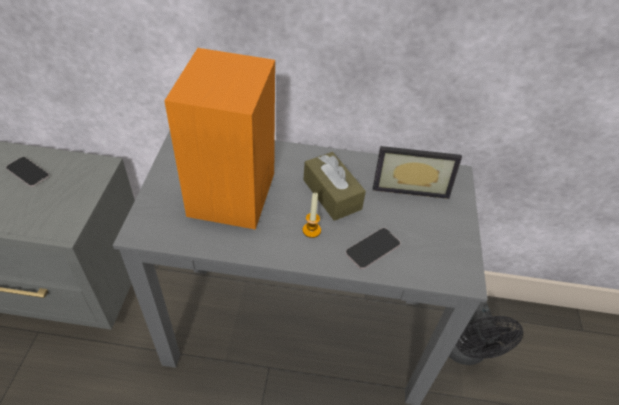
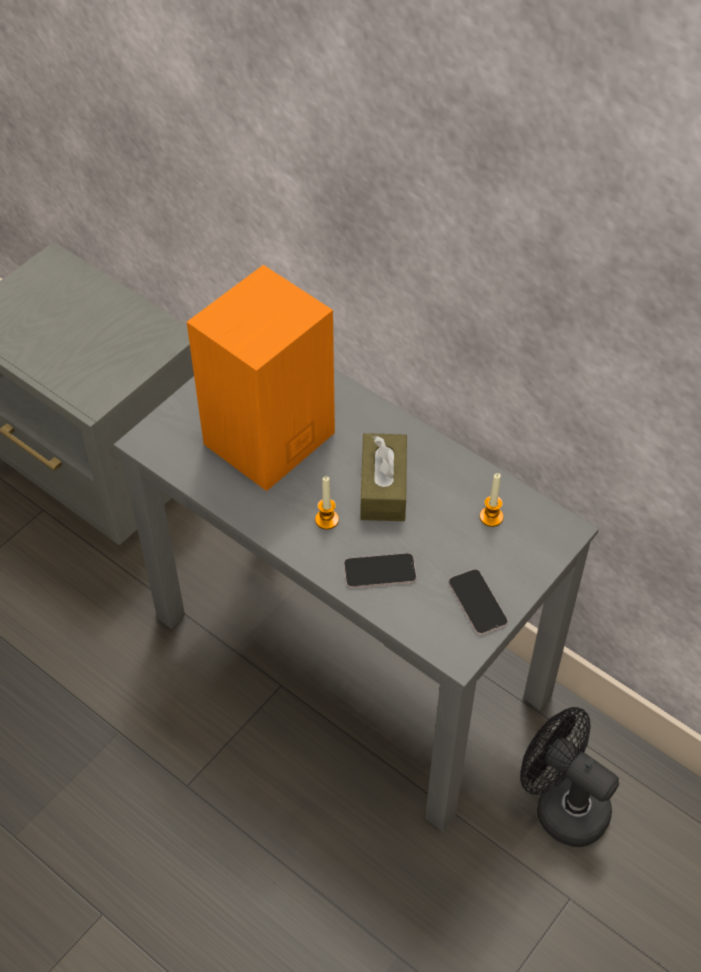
camera: 35 degrees right, 5 degrees up
(28, 172) = (90, 312): phone -> phone (477, 602)
(410, 184) = (491, 517): picture frame -> candle
(466, 352) = (561, 805): black fan -> black fan turned 105 degrees clockwise

